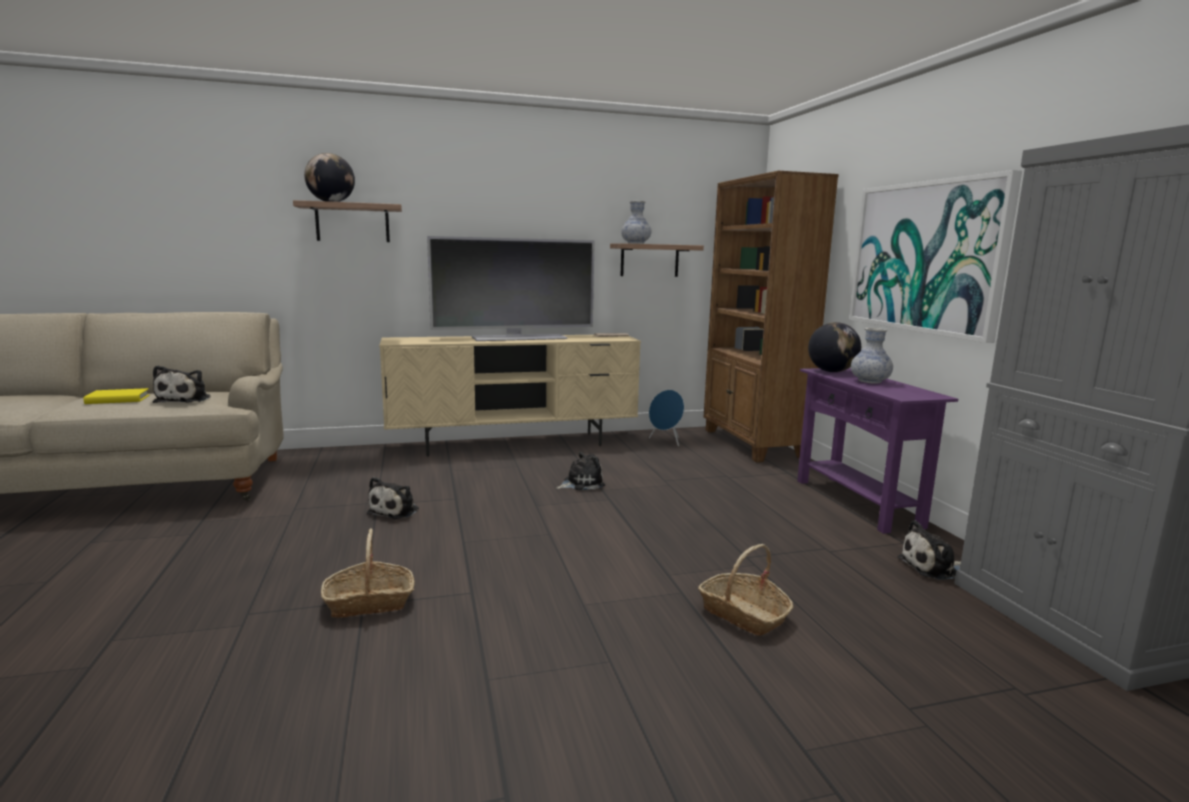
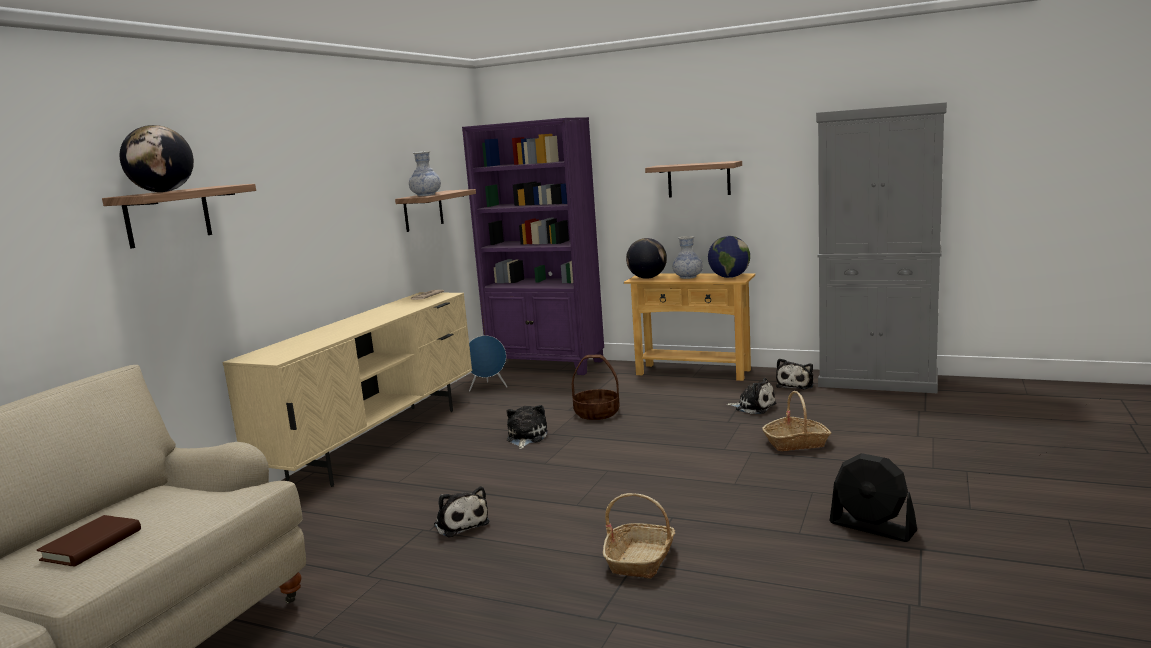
camera: 50 degrees left, 0 degrees up
(117, 399) = (92, 545): yellow book -> brown book
(185, 399) = (183, 504): plush toy -> plush toy (753, 407)
(518, 338) = (361, 319): television -> none
(543, 735) = (872, 527): none -> black fan
(674, 492) = (597, 413): none -> basket
(752, 444) = (547, 365): brown bookcase -> purple bookcase
(856, 502) = (693, 372): purple console table -> beige console table
(909, 393) = (729, 277): none -> globe
(925, 257) = (698, 179): picture -> shelf

